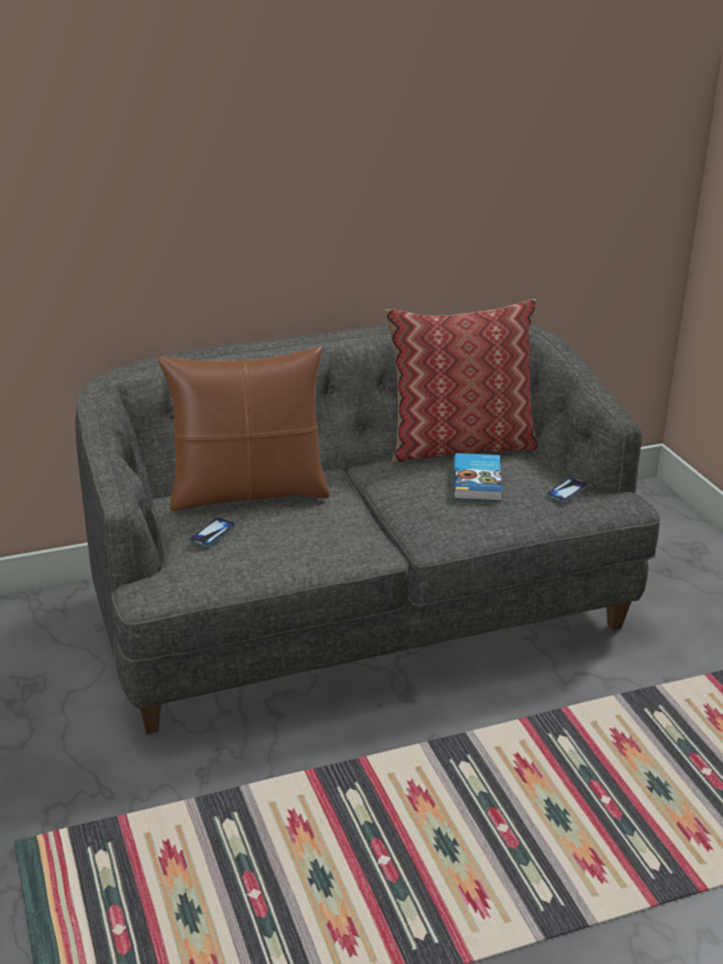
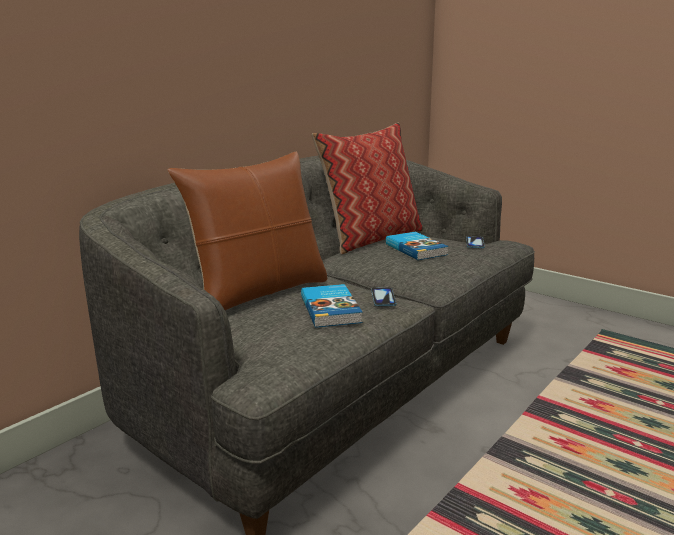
camera: 30 degrees left, 10 degrees down
(212, 533) = (266, 322): phone -> phone (383, 298)
(285, 537) = (331, 309): none -> book

